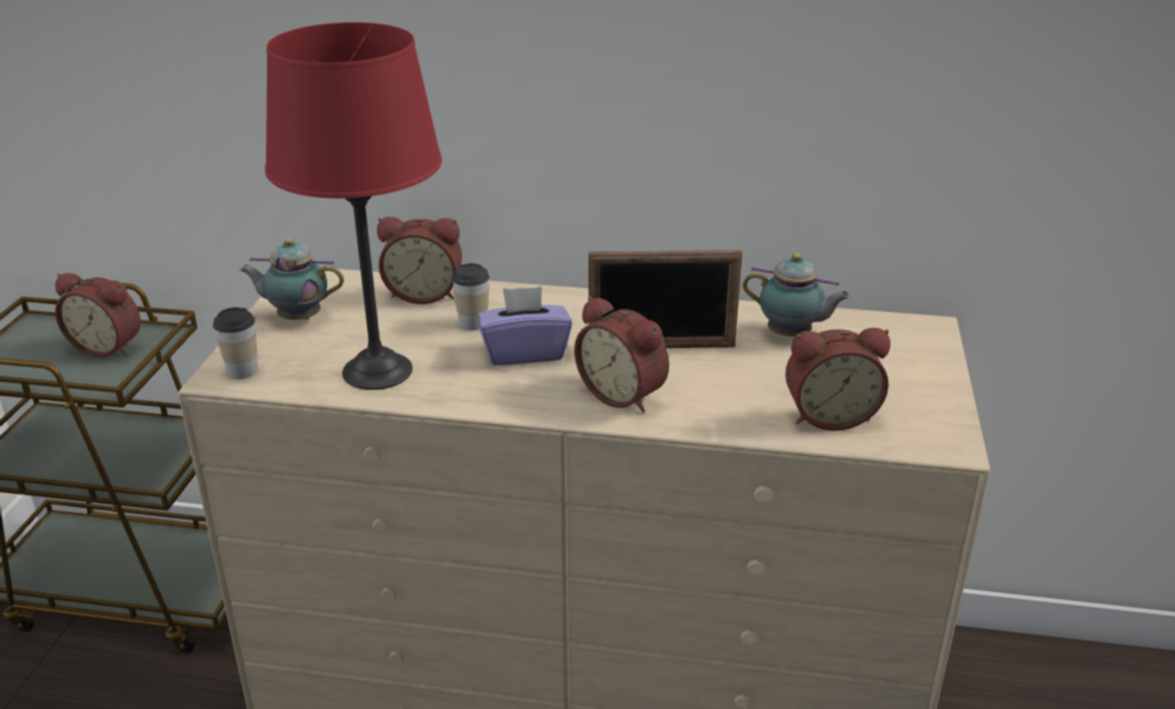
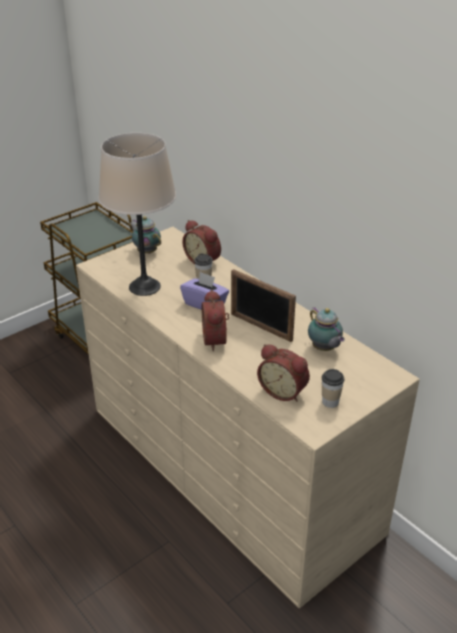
camera: 40 degrees right, 5 degrees up
(109, 346) = (106, 235): alarm clock -> none
(242, 370) = (103, 265): cup -> cup (330, 401)
(377, 371) = (144, 287): red table lamp -> beige table lamp

